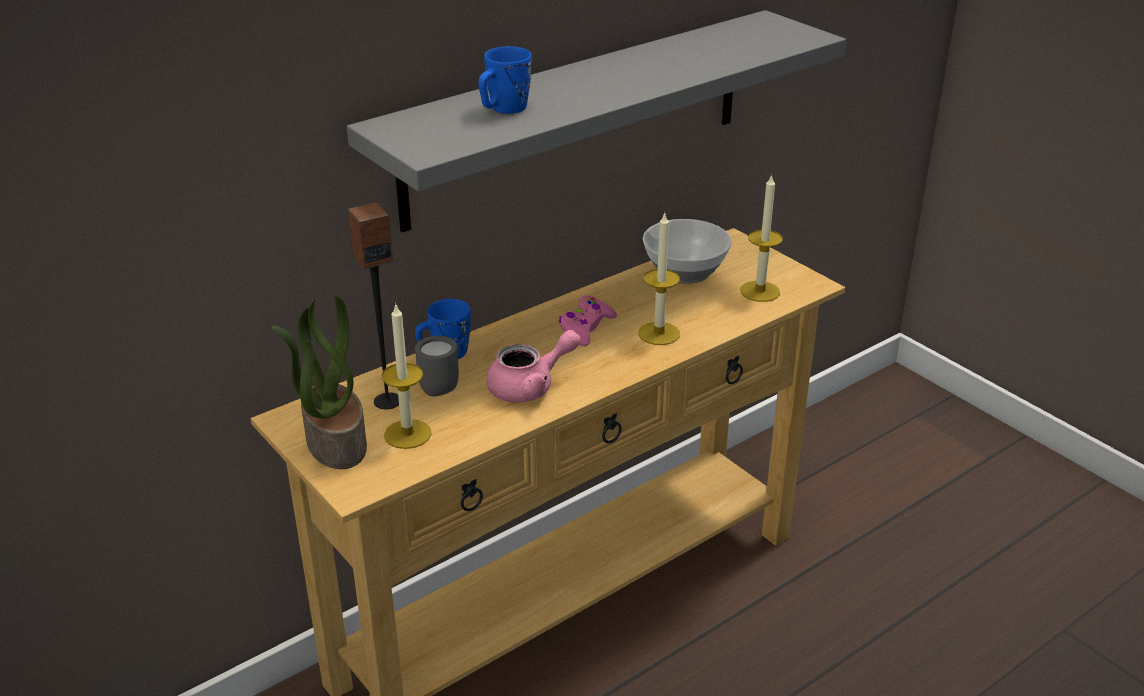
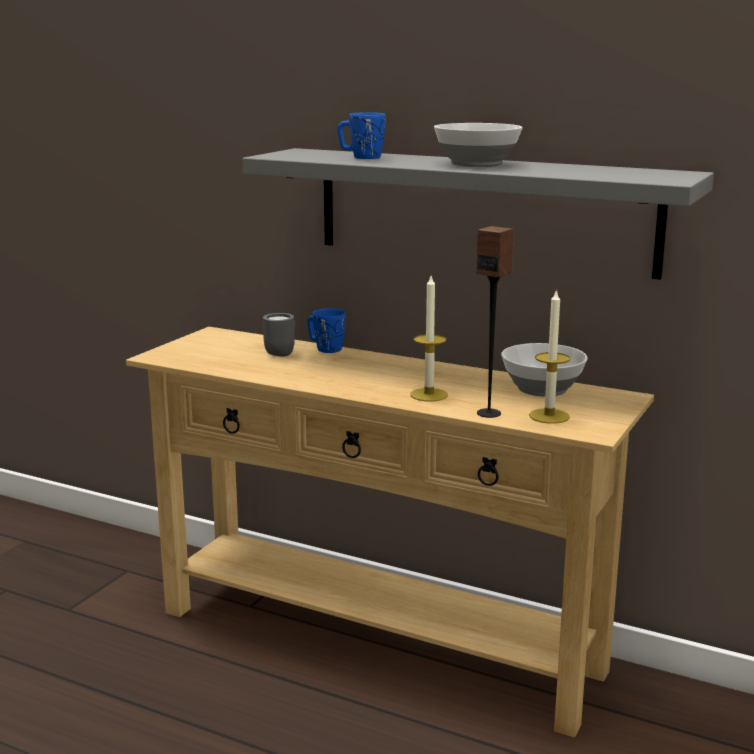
camera: 65 degrees right, 15 degrees down
(334, 442) = (197, 344): potted plant -> none
(387, 401) = (254, 346): speaker -> speaker (489, 413)
(407, 434) = (221, 356): candle -> none
(530, 386) = (309, 373): pink teapot -> none
(586, 328) = (408, 375): pink game controller -> none
(625, 73) = (476, 164): none -> bowl

